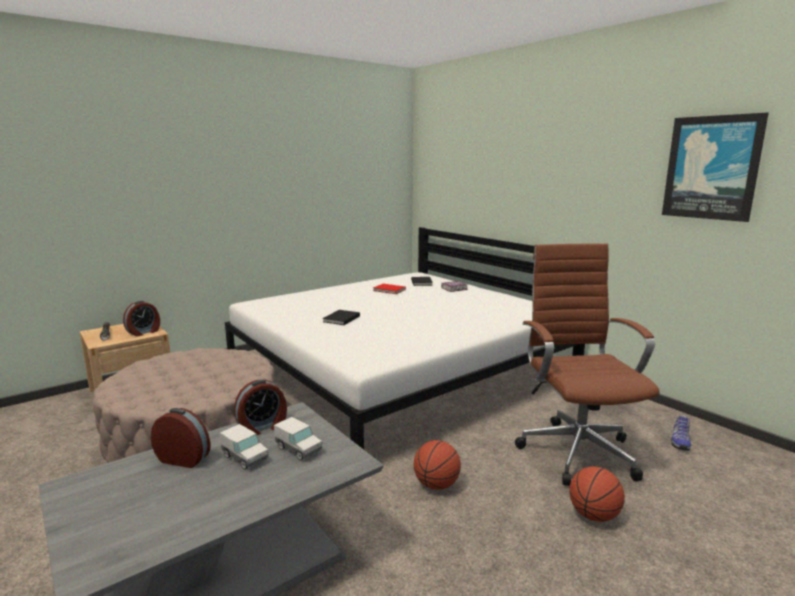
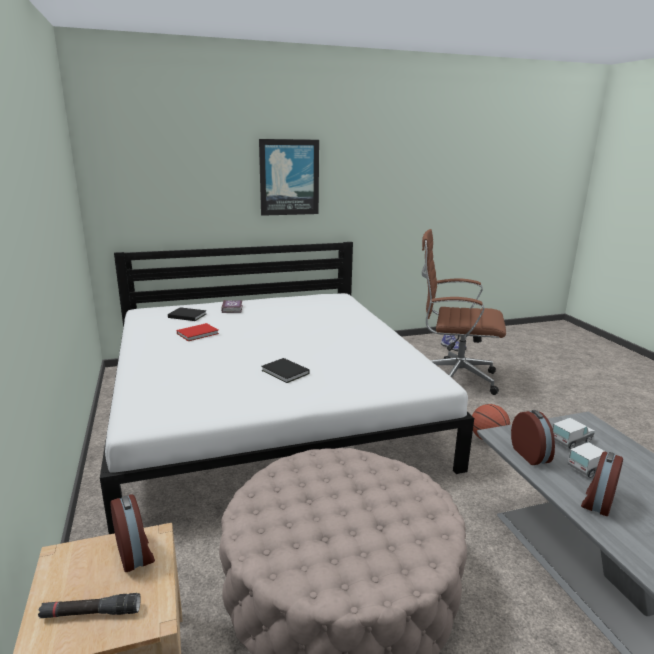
camera: 70 degrees left, 5 degrees up
(593, 515) = (526, 396): basketball -> none
(711, 168) = (425, 167): picture -> picture (289, 177)

